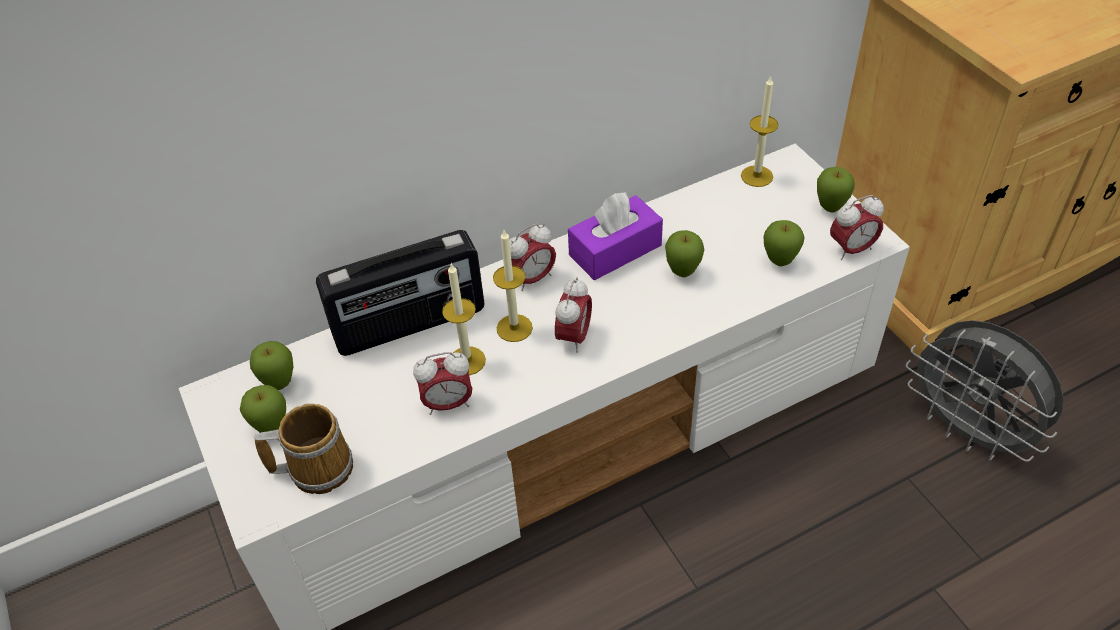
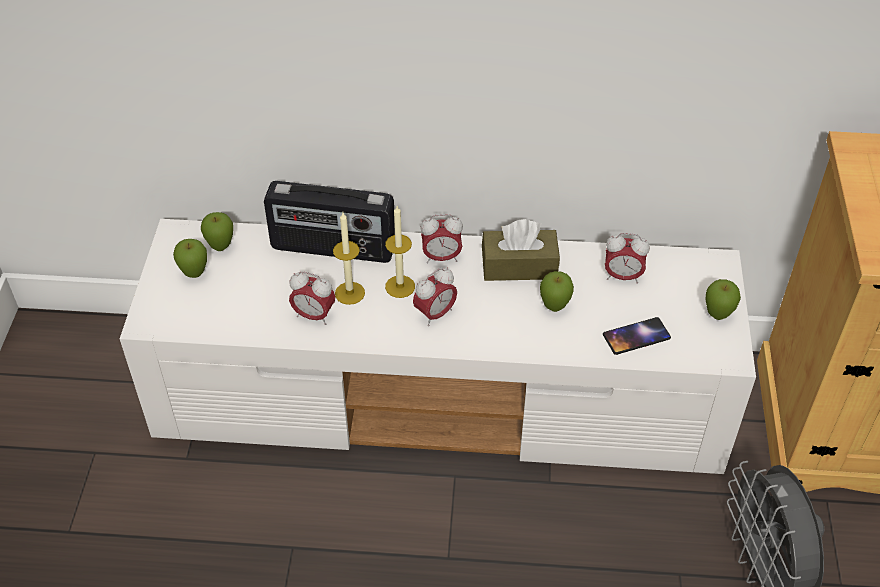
camera: 30 degrees right, 0 degrees up
(316, 467) = (202, 313): mug -> none
(615, 250) = (519, 266): purple tissue box -> brown tissue box
(757, 176) = (681, 261): candle -> none
(779, 262) = (636, 336): apple -> phone
(851, 250) = (704, 355): alarm clock -> alarm clock (622, 276)

